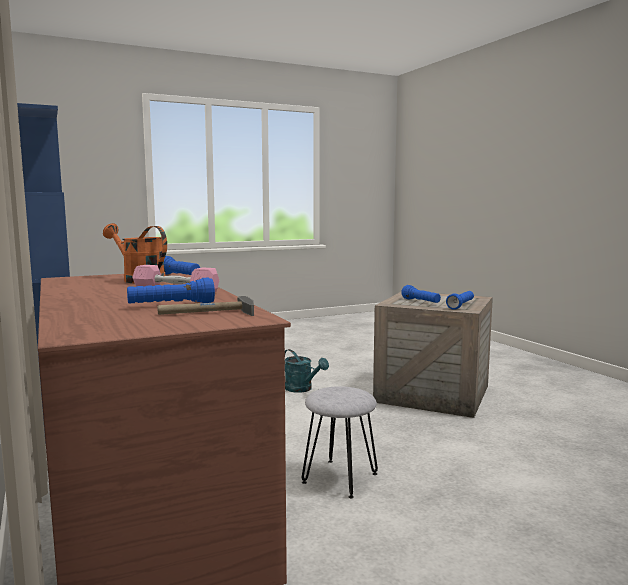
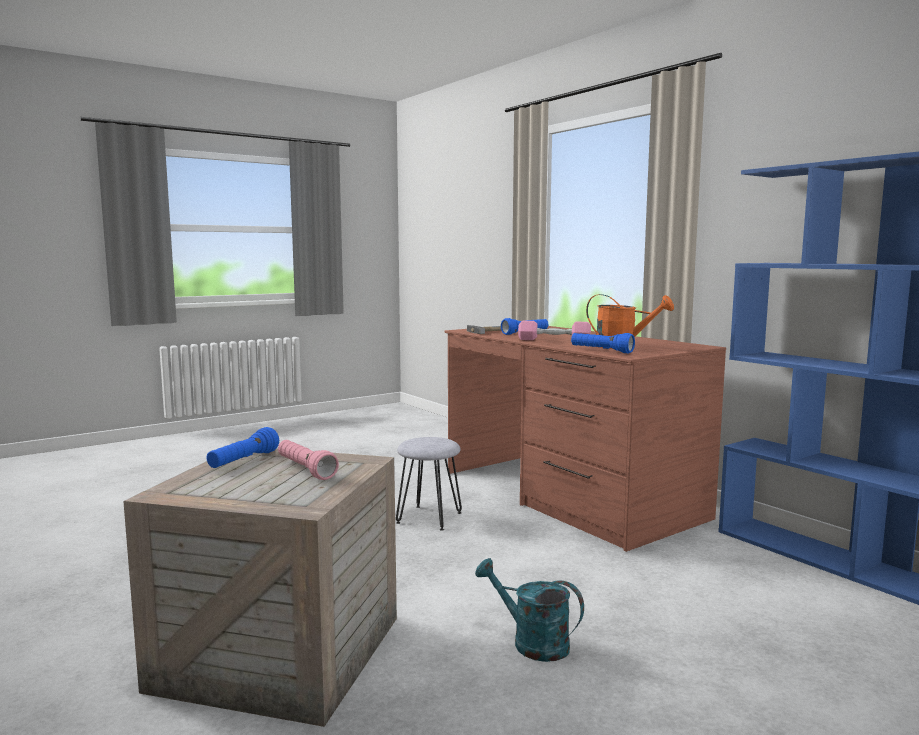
camera: 170 degrees right, 0 degrees up
(421, 302) = (305, 470): blue flashlight -> pink flashlight

